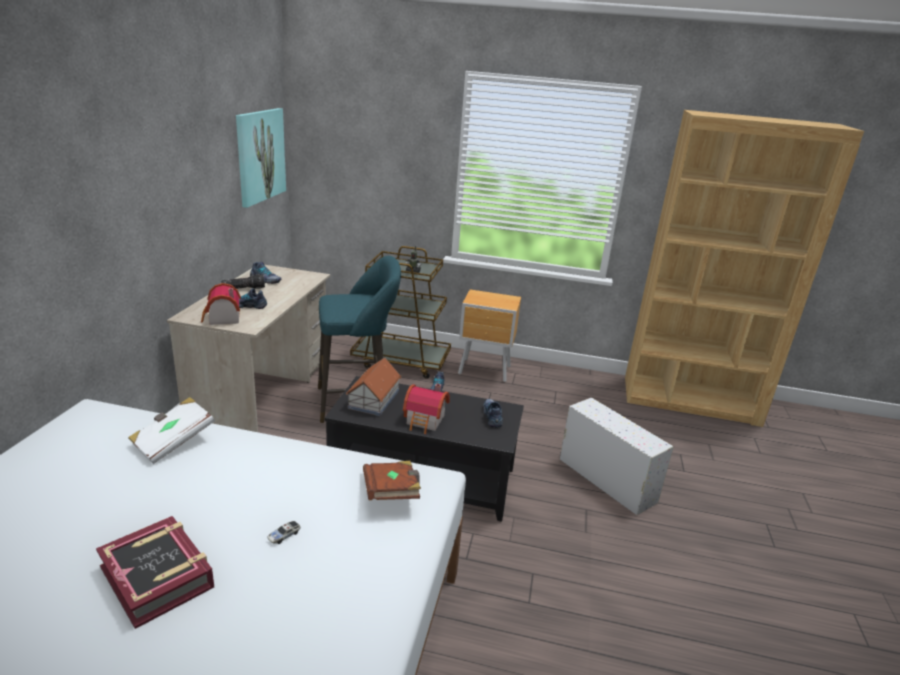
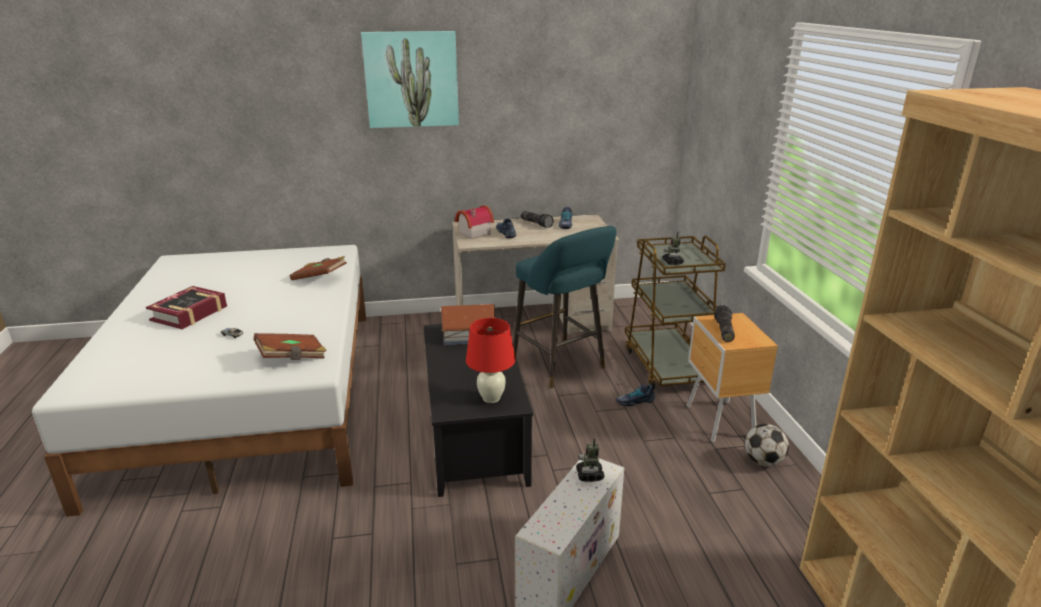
camera: 70 degrees right, 0 degrees up
(173, 442) = (320, 278): white book -> brown book
(260, 156) = (625, 112): picture -> picture (411, 79)
(425, 421) = (452, 366): toy house -> none
(490, 302) = (723, 330): none -> flashlight
(493, 416) = (491, 398): shoe -> red table lamp
(533, 374) = (763, 461): none -> football
(596, 411) = (589, 475): none -> toy robot

